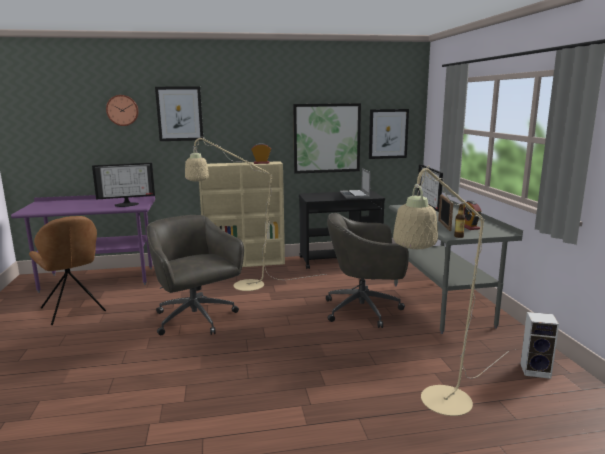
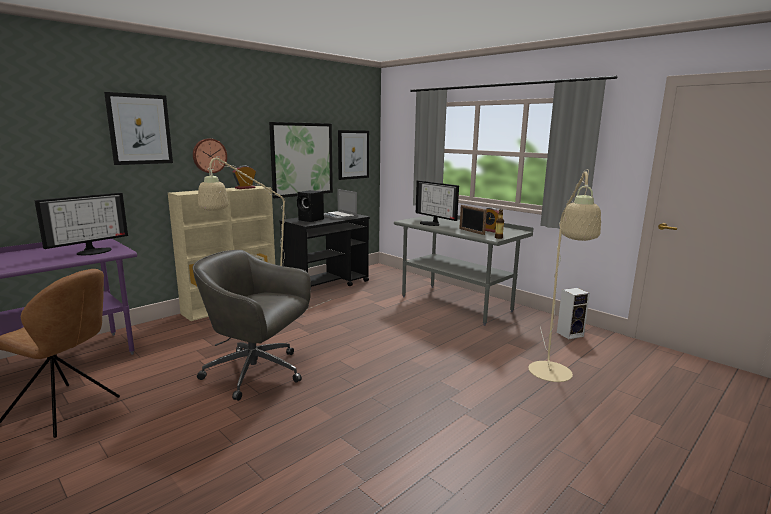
camera: 35 degrees left, 0 degrees up
(122, 110) = (56, 122): wall clock -> wall clock (209, 155)
(324, 196) = (311, 220): none -> black speaker
(364, 310) = (406, 322): grey office chair -> none

